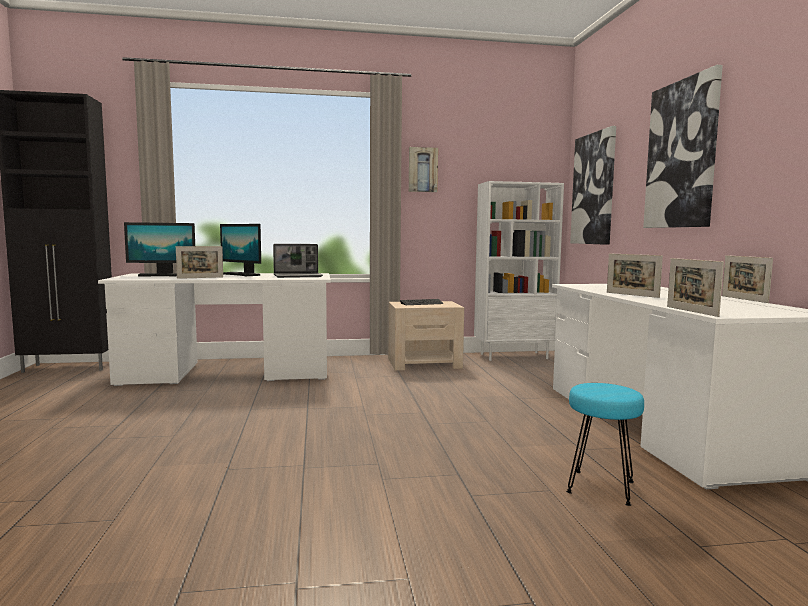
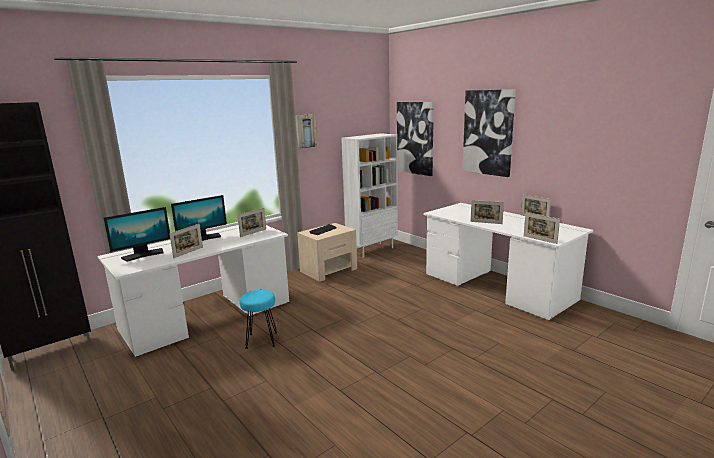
camera: 30 degrees left, 10 degrees up
(242, 274) = (203, 238): monitor -> monitor turned 45 degrees counterclockwise
(298, 276) = (253, 233): laptop -> picture frame
(600, 488) = (514, 334): turquoise stool -> turquoise stool (261, 340)

